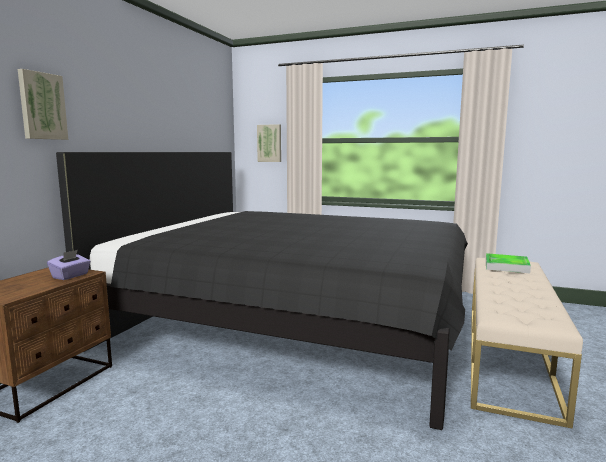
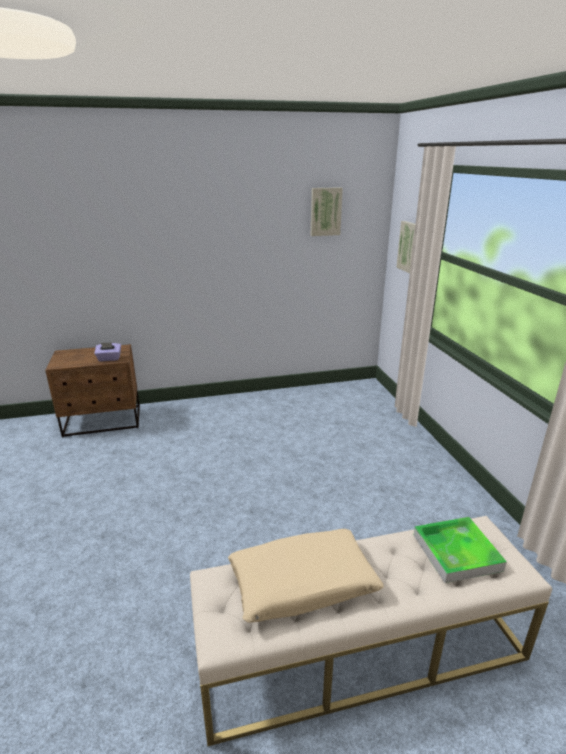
camera: 55 degrees right, 15 degrees up
(42, 106) = (121, 226): picture -> picture (325, 211)
(296, 322) = (284, 464): black bed -> none
(514, 297) = (302, 584): none -> beige pillow

